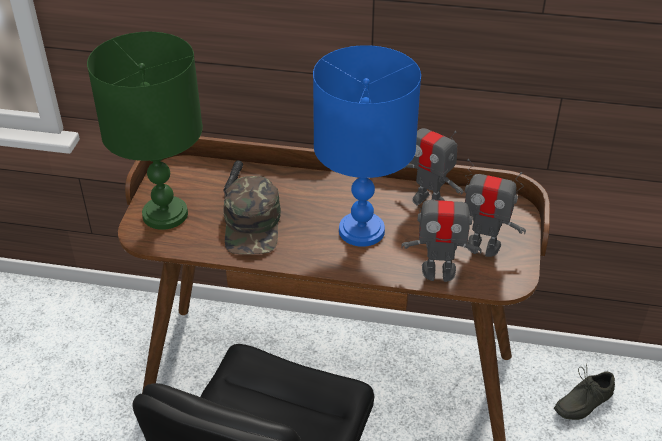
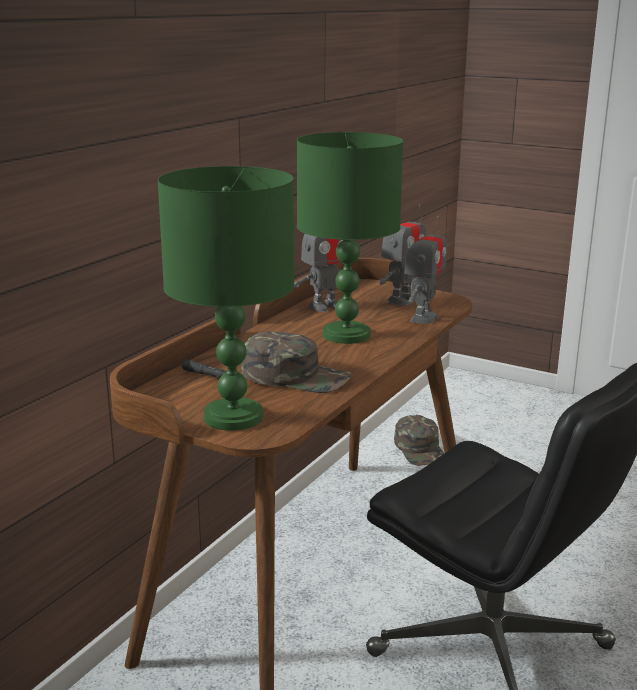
camera: 70 degrees left, 20 degrees down
(362, 230) = (345, 334): blue table lamp -> green table lamp
(581, 401) = (420, 449): grey shoe -> green cap

